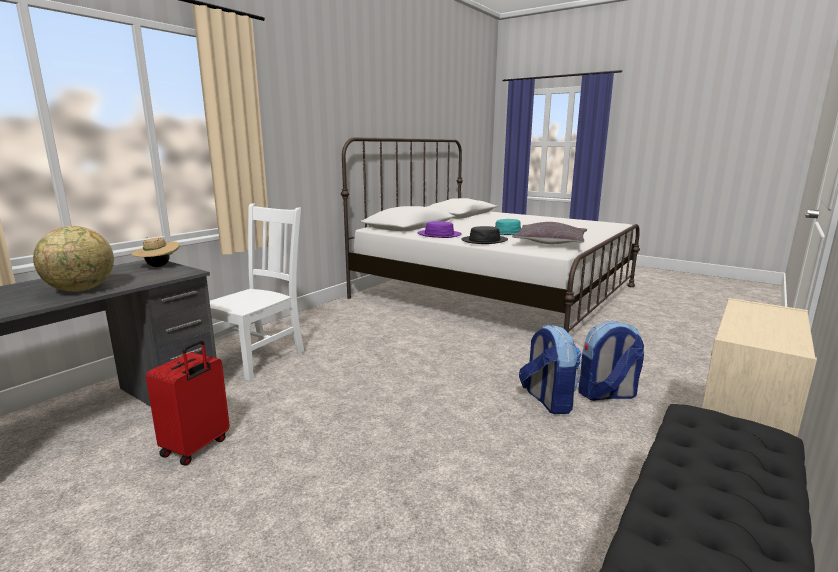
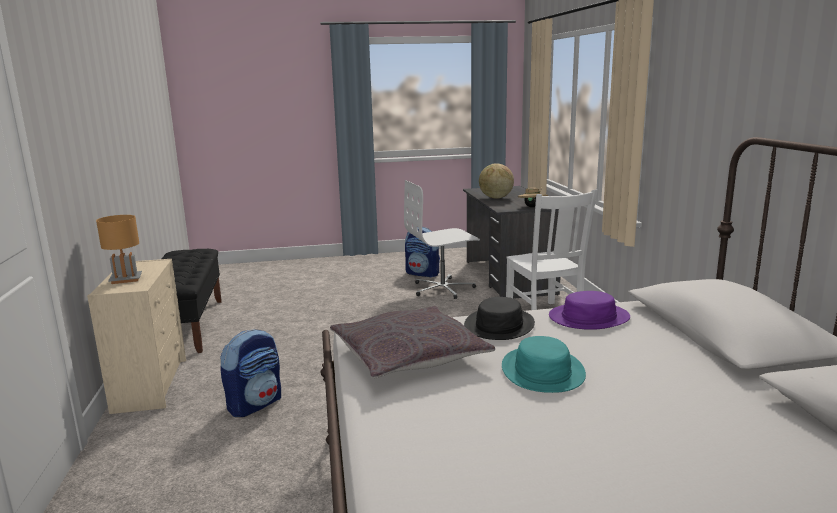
camera: 135 degrees right, 0 degrees up
(196, 447) = (443, 289): red suitcase -> white office chair
(547, 400) = (301, 378): backpack -> backpack (423, 273)
(771, 319) = (125, 279): none -> brown table lamp

